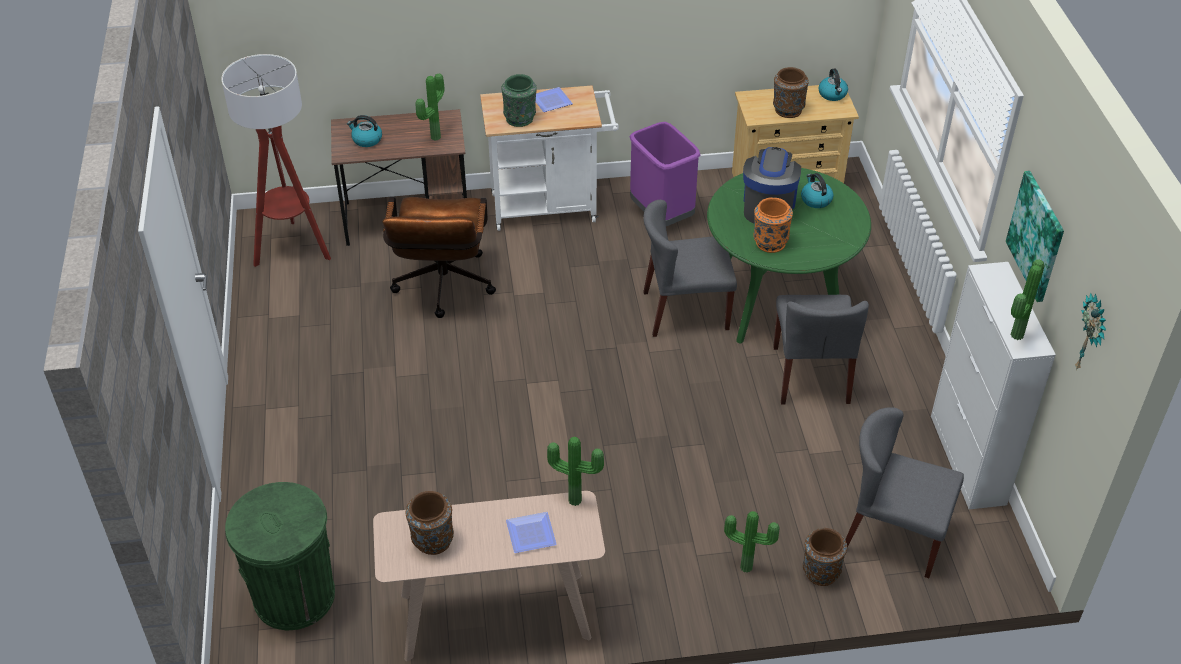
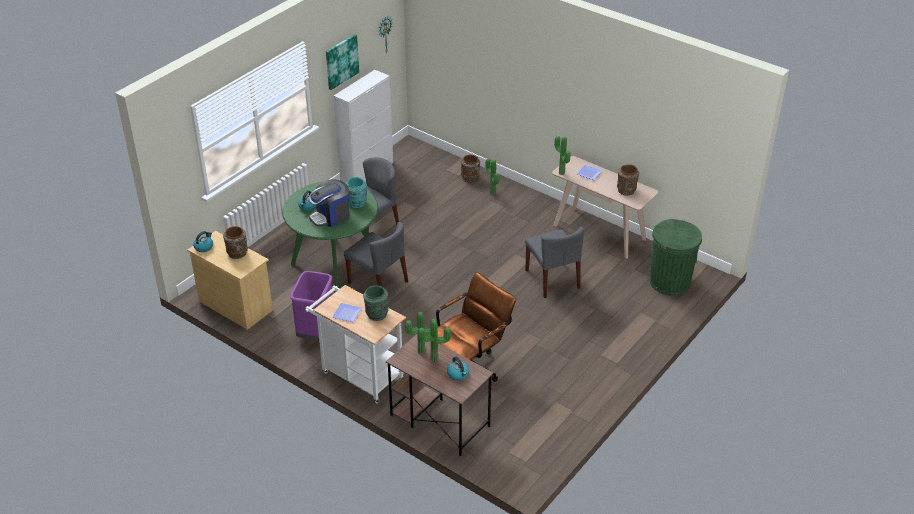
camera: 135 degrees left, 5 degrees down
(292, 248) = (520, 446): floor lamp -> none
(769, 243) = (357, 203): orange vase -> turquoise vase
(893, 536) = (430, 171): grey chair -> grey chair (552, 279)
(1014, 334) = (376, 79): potted plant -> potted plant (435, 360)

